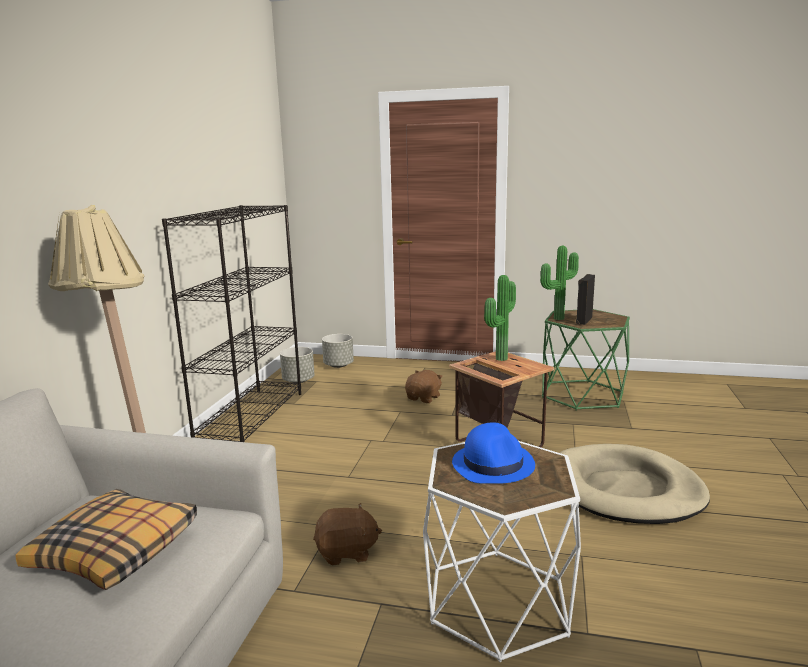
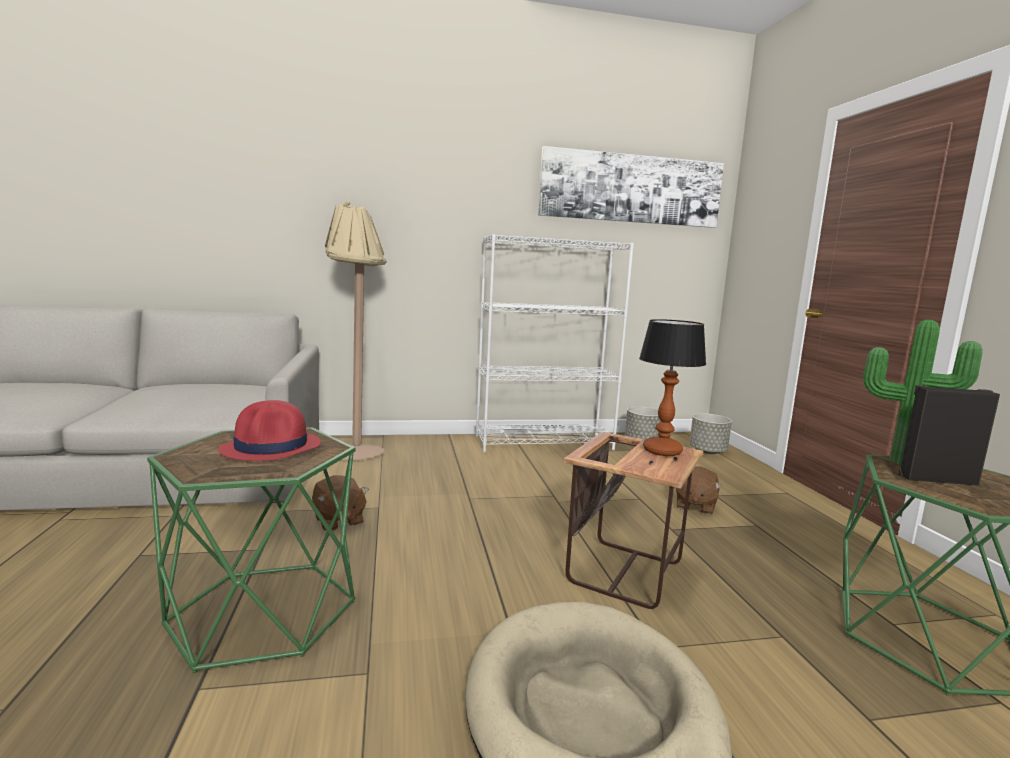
camera: 65 degrees right, 5 degrees down
(116, 551) = (195, 396): pillow -> none
(236, 147) = (631, 189): none -> picture
(251, 417) = (544, 442): black bookcase -> white bookcase
(424, 398) = (694, 506): brown plush toy -> brown plush toy turned 105 degrees clockwise
(493, 464) = (272, 447): blue hat -> red hat
(498, 601) = (263, 613): white side table -> green side table
(499, 358) = (662, 451): potted plant -> table lamp

